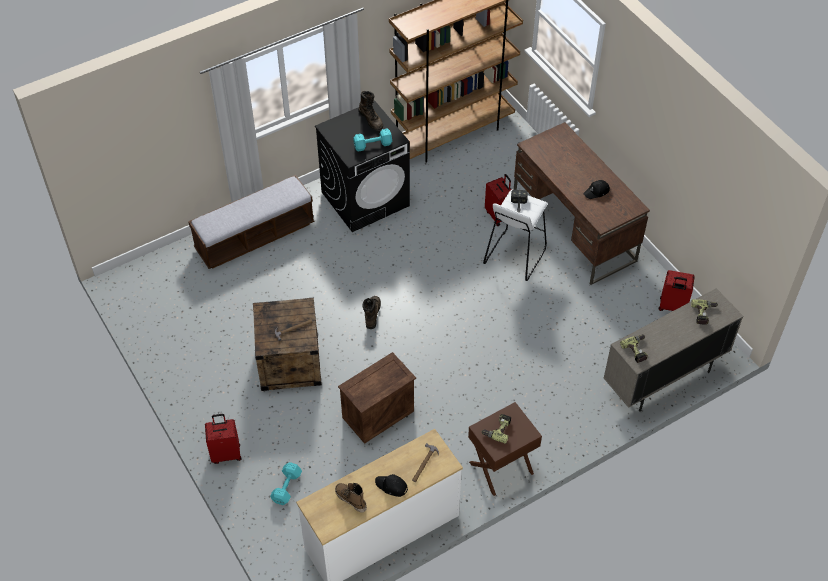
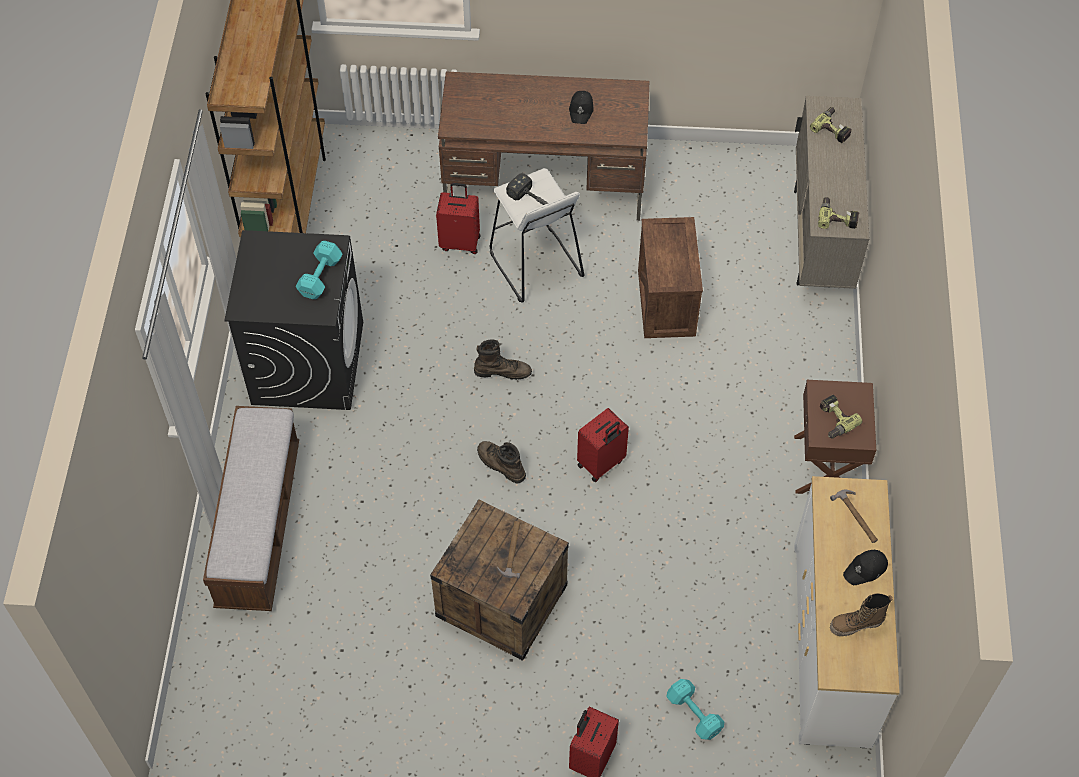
camera: 55 degrees left, 5 degrees up
(371, 120) = (274, 253): brown boot -> brown boot (502, 371)
(378, 415) = (660, 549): crate -> crate (667, 303)
(672, 307) = (730, 168): red suitcase -> red suitcase (601, 464)

